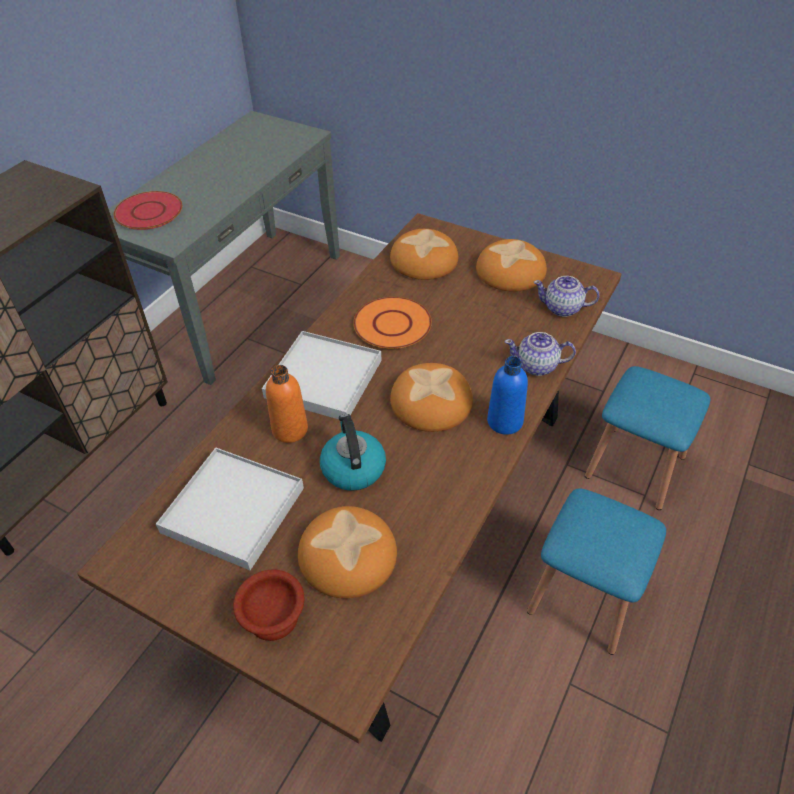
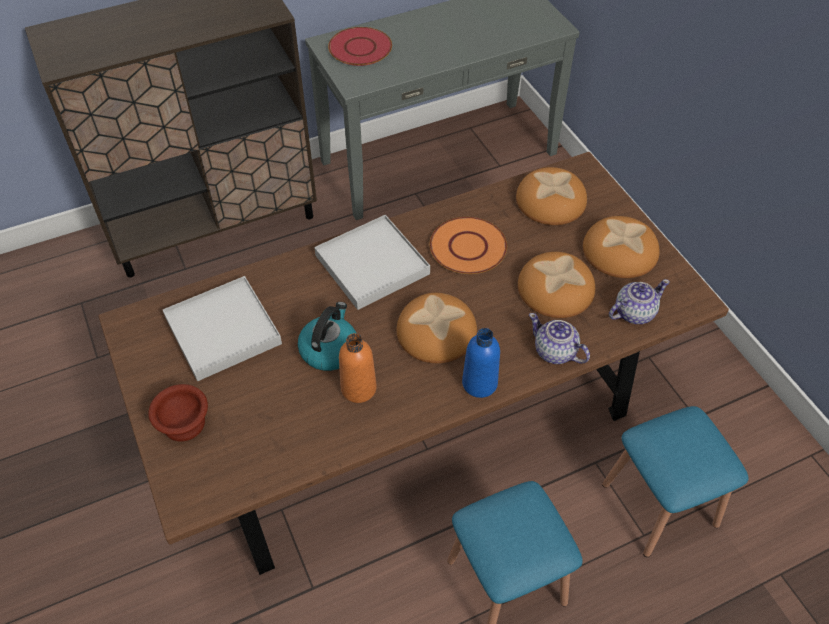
camera: 35 degrees right, 5 degrees up
(290, 430) = (312, 292): orange bottle -> orange bottle (358, 388)
(346, 555) = (267, 412): bread -> bread (555, 288)
(563, 308) = (633, 313): teapot -> teapot turned 105 degrees clockwise

